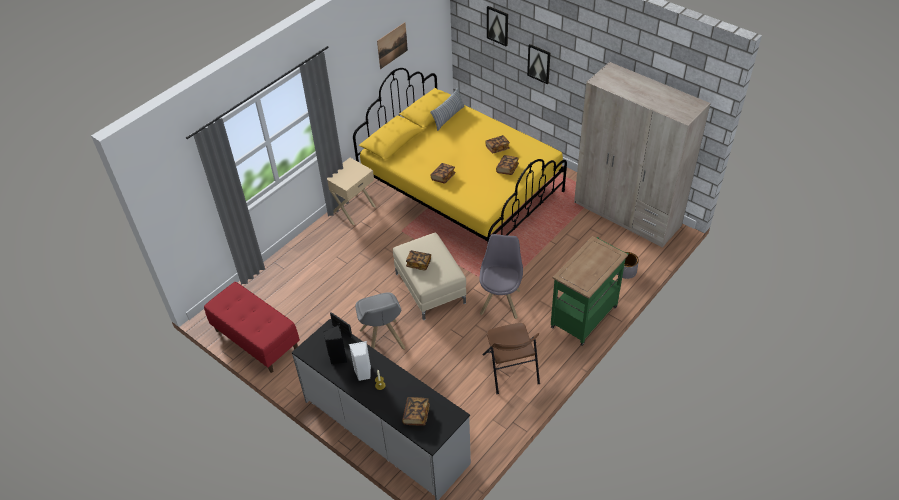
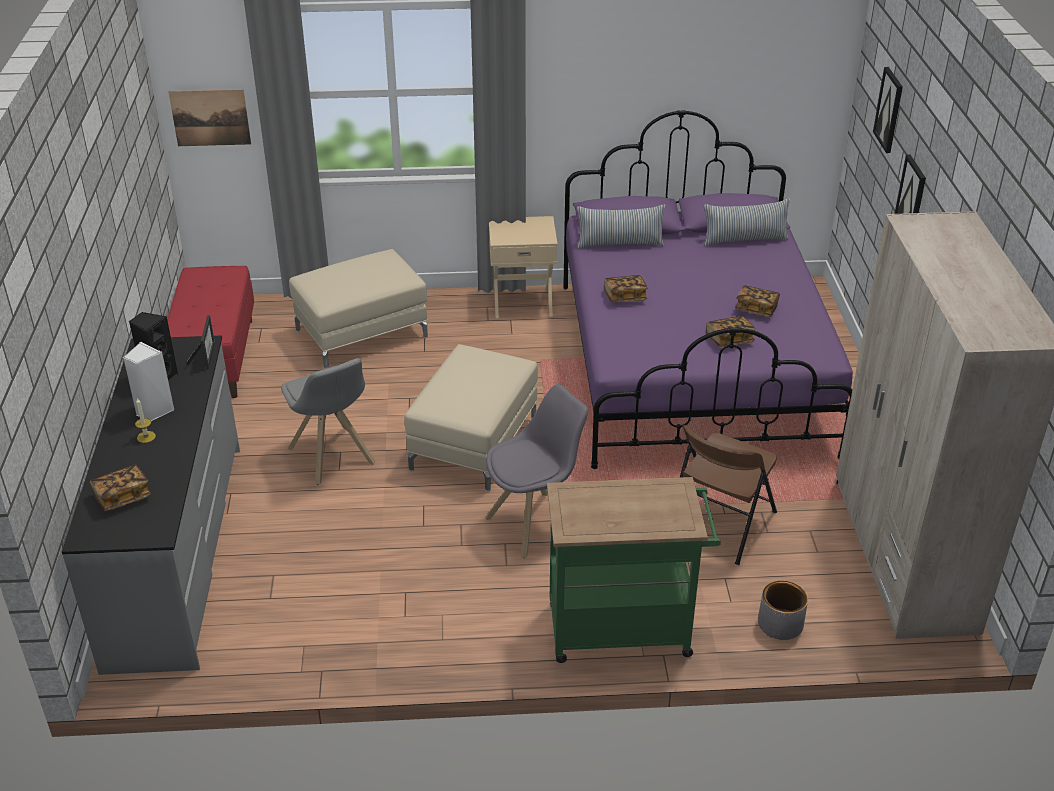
camera: 45 degrees right, 10 degrees down
(305, 276) = (362, 333): none -> beige ottoman
(382, 339) = (332, 455): grey chair -> grey chair turned 60 degrees counterclockwise
(392, 45) = (696, 66): picture -> picture (210, 117)
(403, 152) = (620, 244): none -> pillow
(418, 264) = (454, 378): book -> none
(462, 190) = (691, 366): yellow bed -> purple bed
(510, 369) = (419, 609): brown chair -> brown chair (720, 523)

